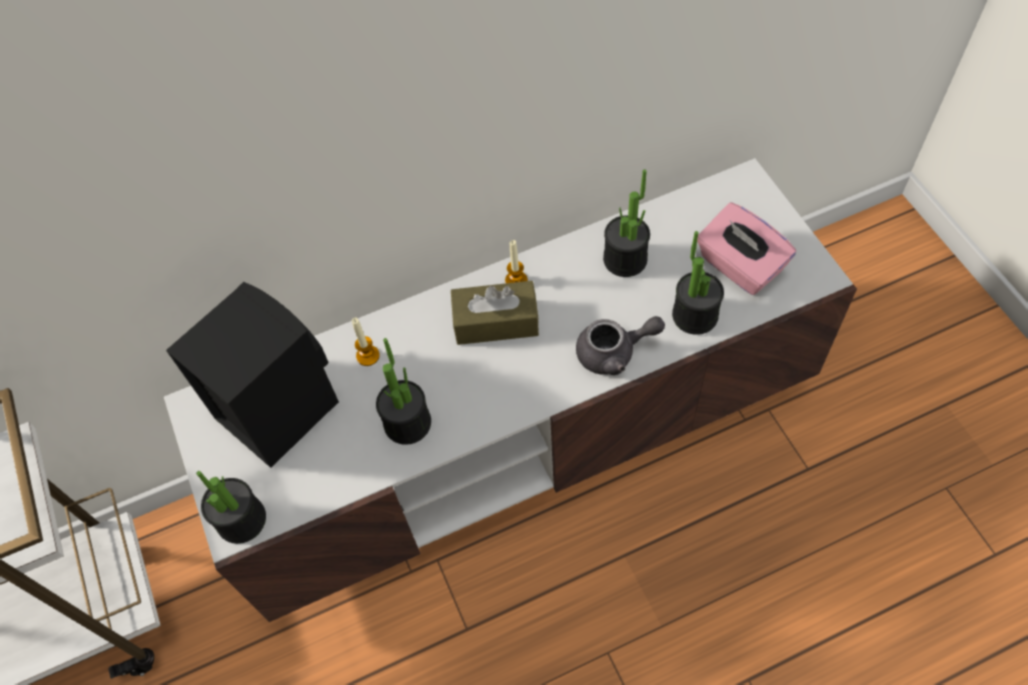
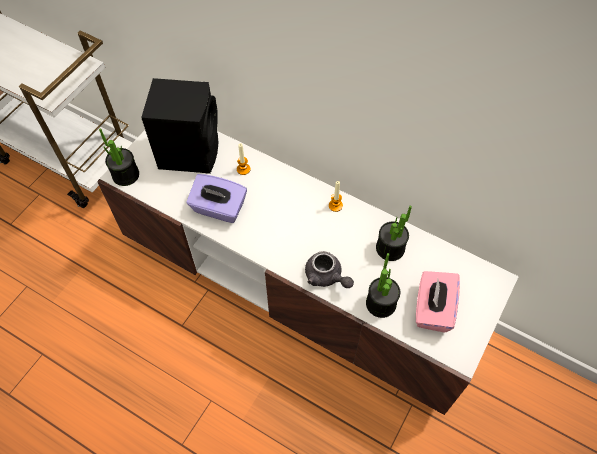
camera: 50 degrees right, 0 degrees up
(407, 423) = (218, 208): potted plant -> purple tissue box
(496, 322) = (303, 211): brown tissue box -> none

